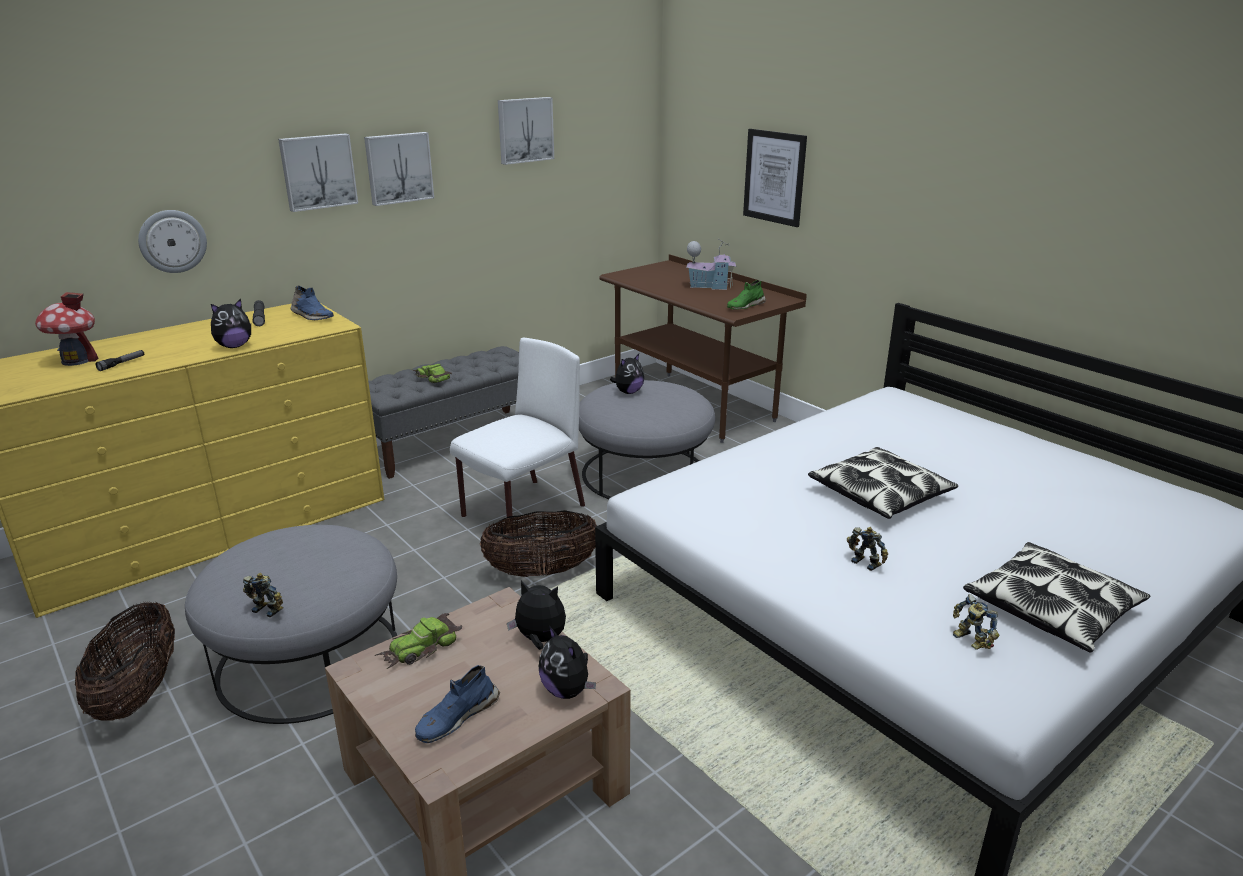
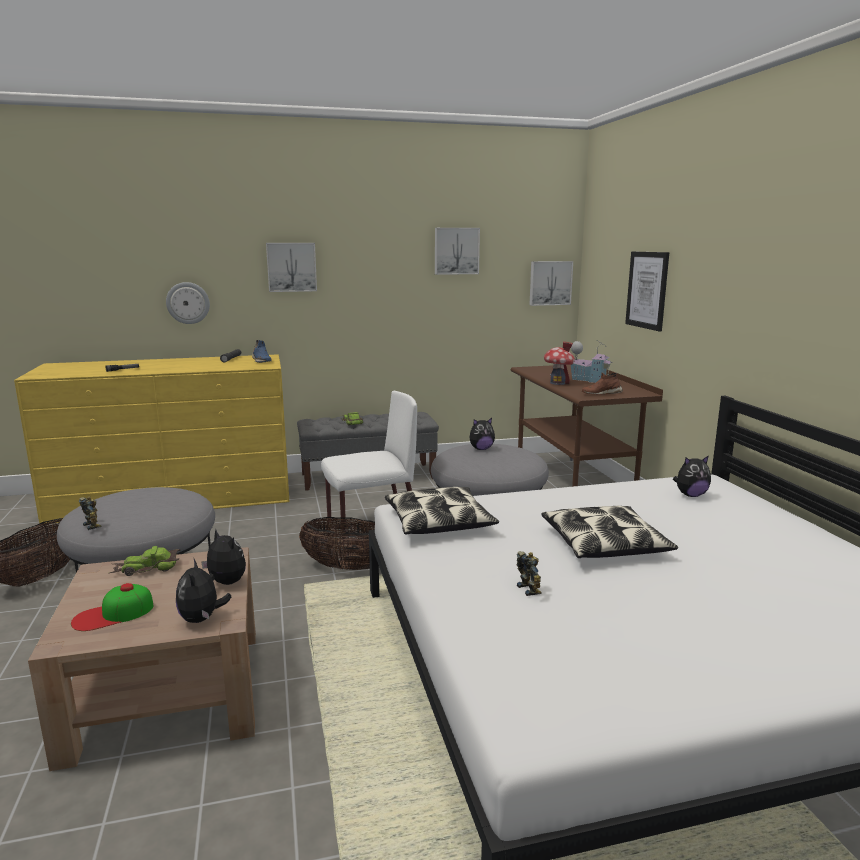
camera: 25 degrees right, 10 degrees down
(77, 360) = (104, 366): toy house -> toy house (557, 383)
(234, 346) = (193, 369): plush toy -> plush toy (690, 495)
(398, 168) = (351, 270): picture -> picture (550, 283)
(456, 717) = (113, 614): blue shoe -> cap
(744, 306) = (601, 393): green shoe -> brown shoe
(969, 641) = (556, 671): toy robot -> none
(1051, 609) = (679, 669): pillow -> pillow (439, 522)

